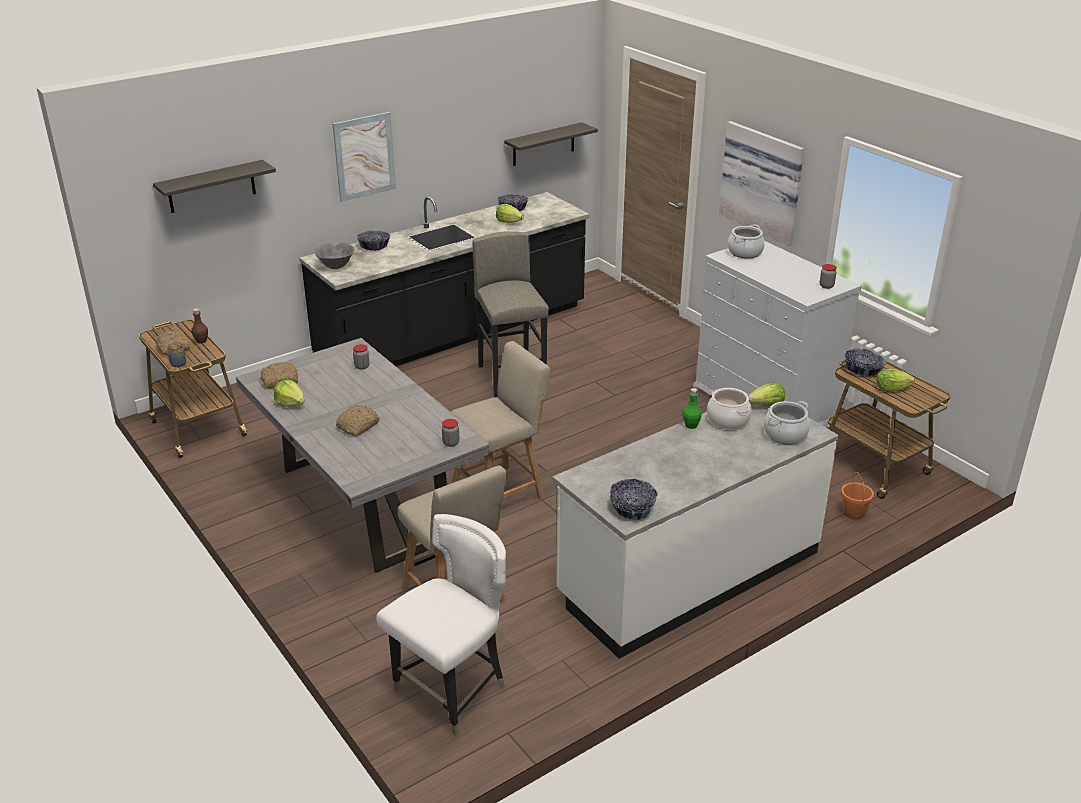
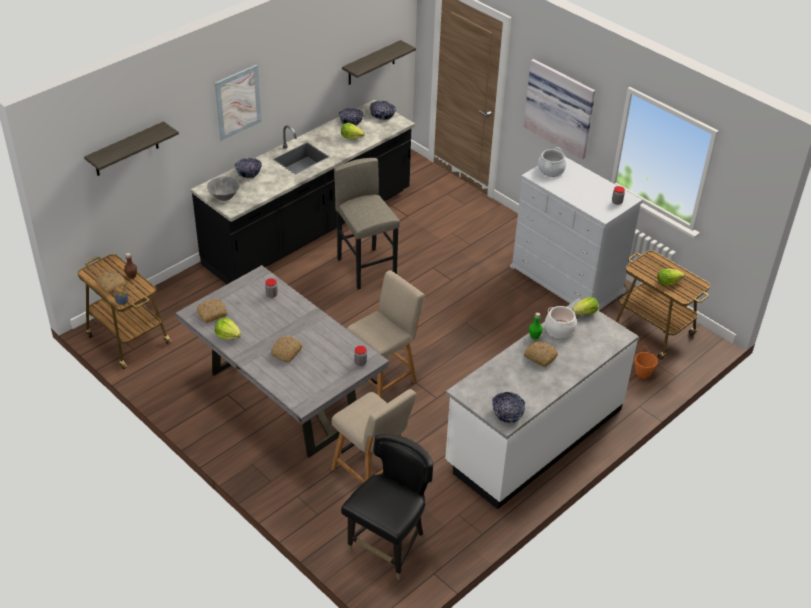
camera: 10 degrees left, 10 degrees up
(452, 691) = (388, 547): white chair -> black chair
(693, 448) = (540, 357): none -> bread
(785, 434) = (601, 339): cooking pot -> none
(862, 370) = (645, 265): bowl -> bowl (382, 115)

